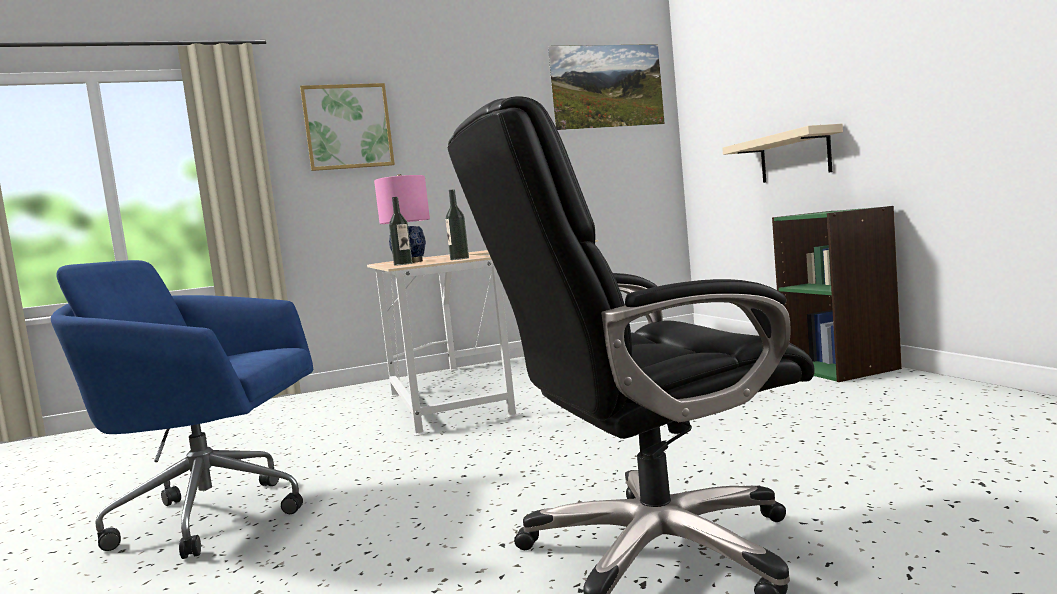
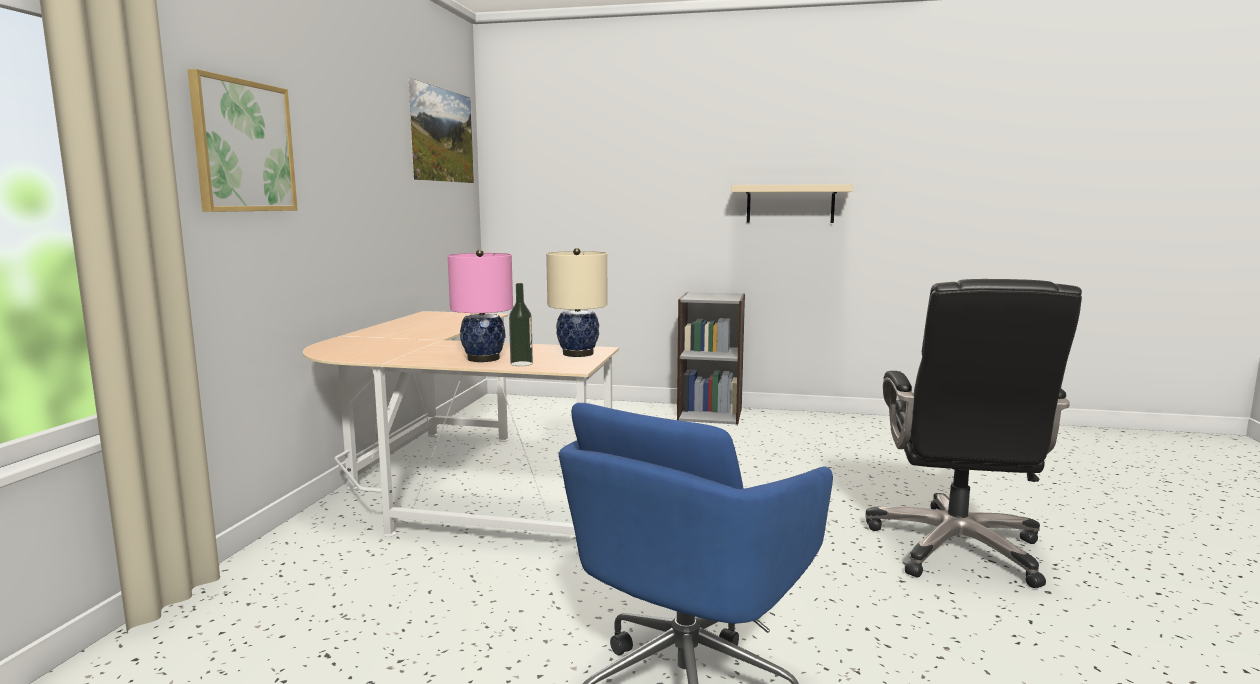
camera: 60 degrees left, 5 degrees up
(459, 259) = (578, 353): bottle -> beige table lamp
(794, 156) = (645, 243): beige shelf -> beige shelf (790, 204)
(840, 368) = (710, 414): green bookcase -> grey bookcase

